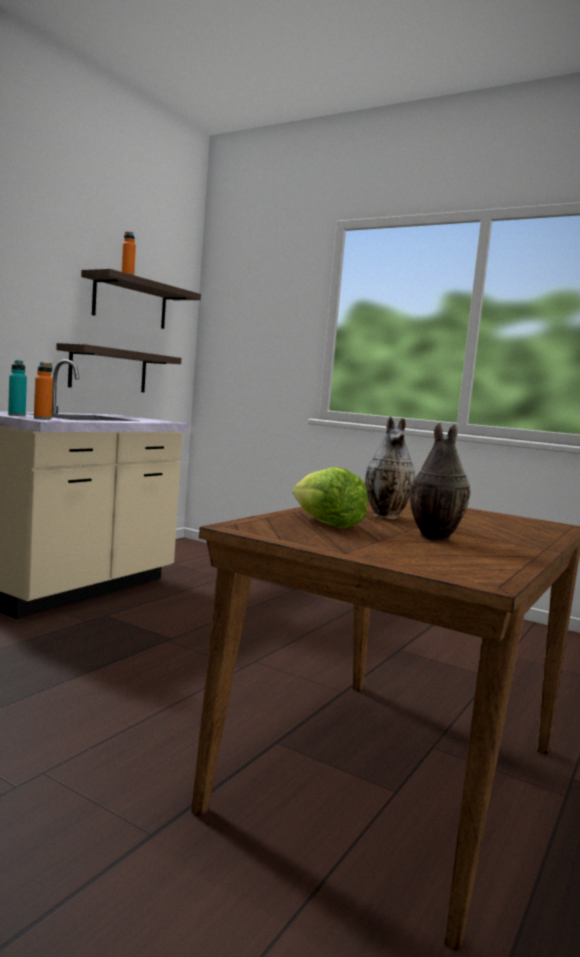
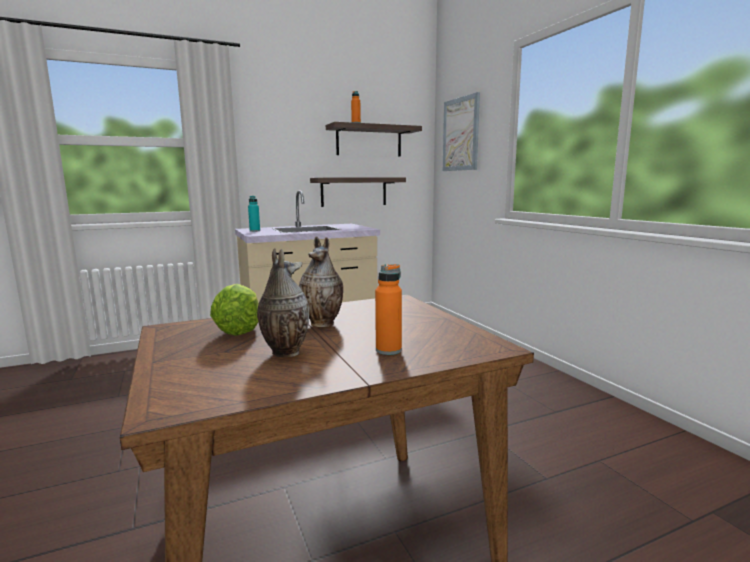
camera: 35 degrees right, 5 degrees up
(42, 418) = (260, 233): orange bottle -> orange bottle (388, 350)
(248, 313) = (460, 134): none -> picture

